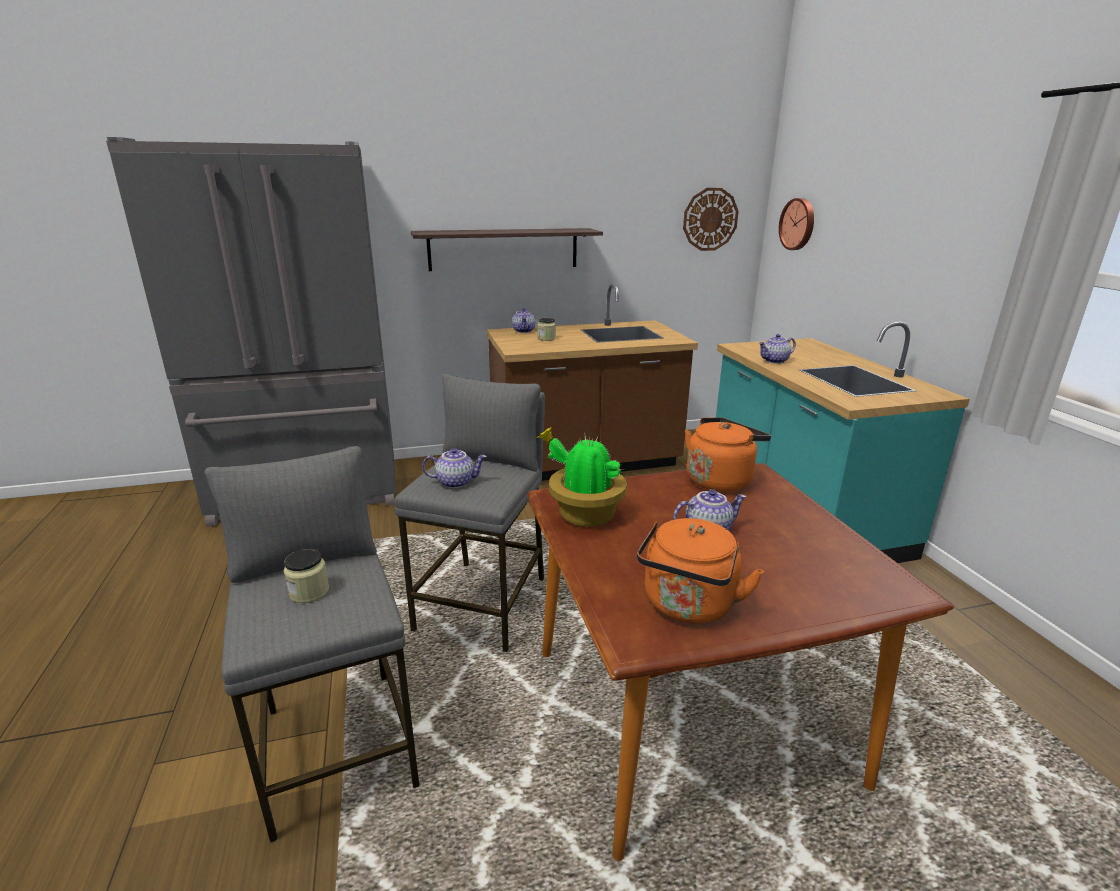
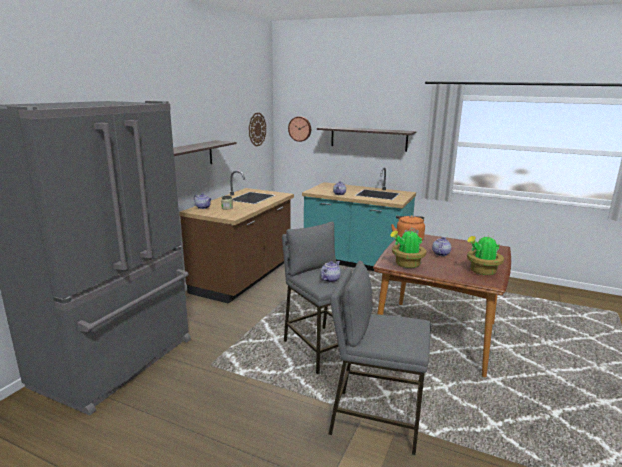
camera: 50 degrees left, 5 degrees down
(309, 592) = (391, 329): jar -> none
(688, 606) = (482, 271): orange kettle -> potted plant
(903, 251) = (368, 138): none -> shelf

